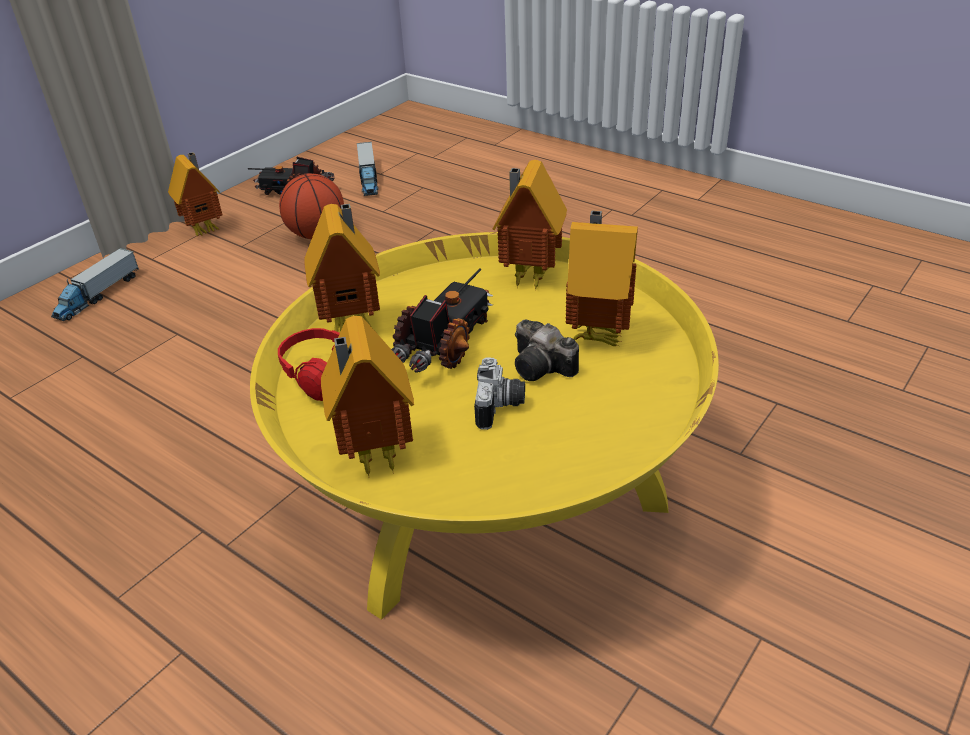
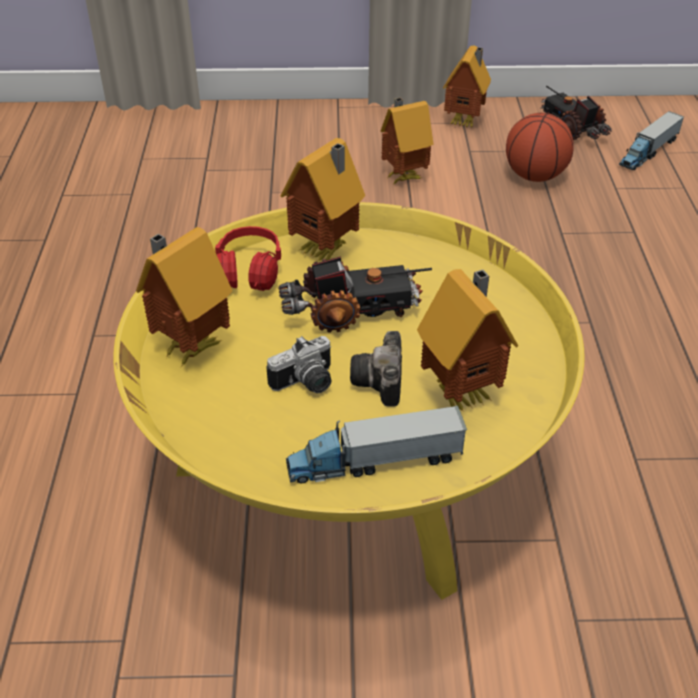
camera: 50 degrees right, 5 degrees up
(98, 295) = (335, 131): toy truck -> toy truck (374, 461)
(527, 277) = (498, 307): toy house -> toy house (403, 177)

